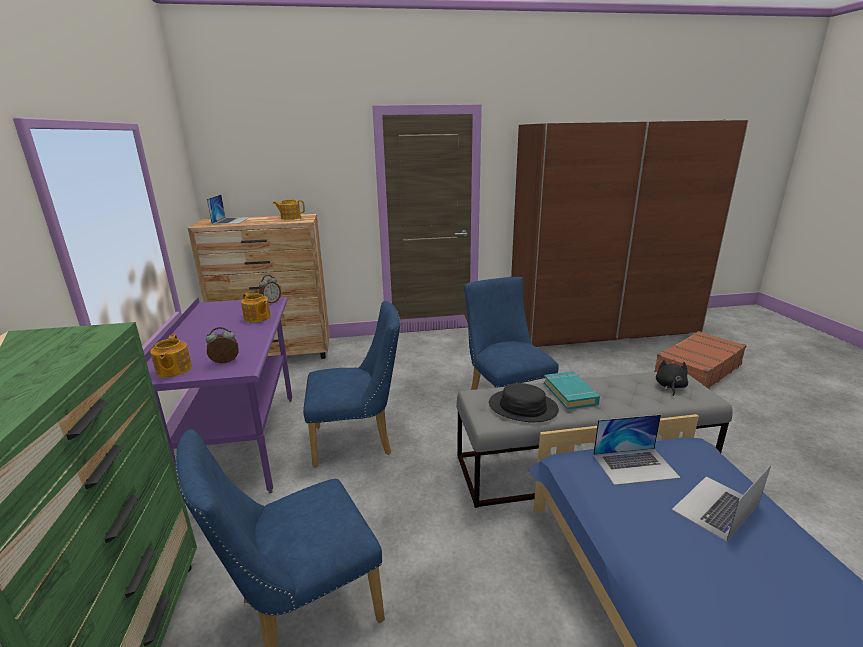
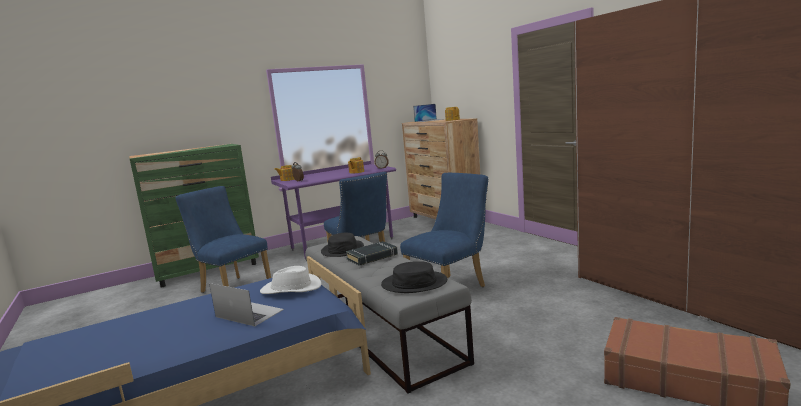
camera: 70 degrees right, 10 degrees down
(570, 393) = (372, 257): turquoise book -> black book
(635, 465) = (291, 289): laptop -> white hat
(670, 386) = (414, 283): black plush toy -> black hat

